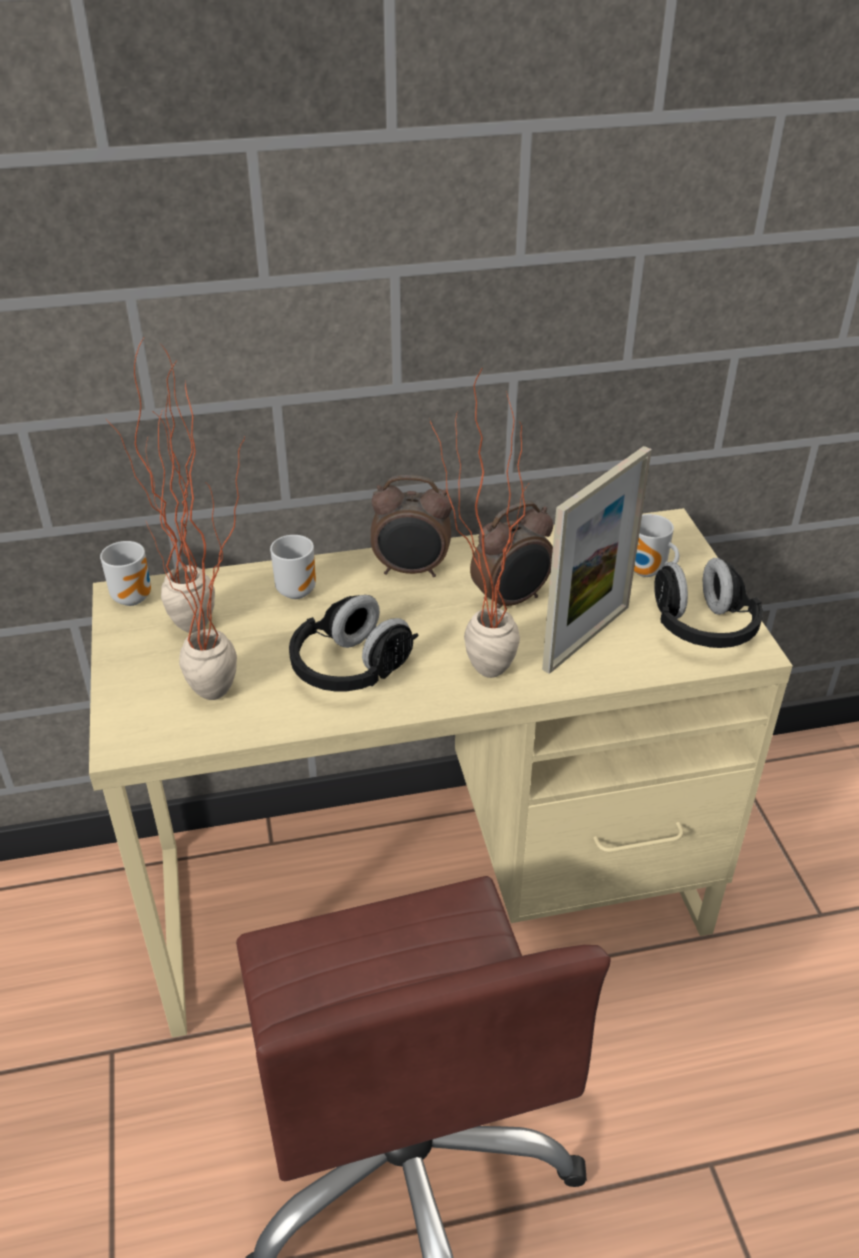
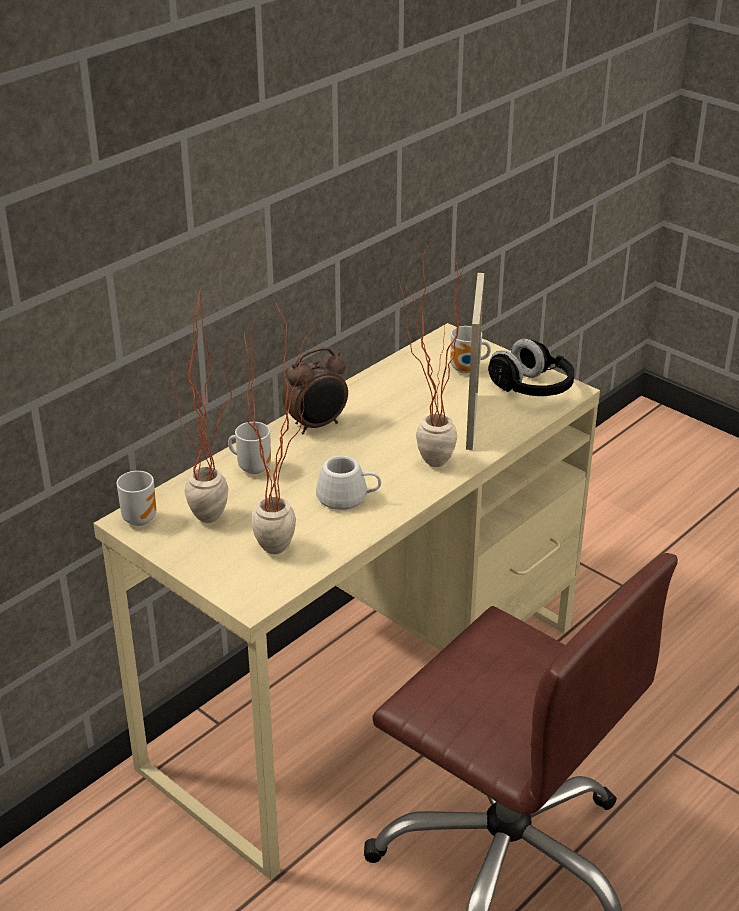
camera: 35 degrees left, 5 degrees down
(351, 669) = (348, 497): black headphones -> white mug
(512, 601) = (403, 418): alarm clock -> none

